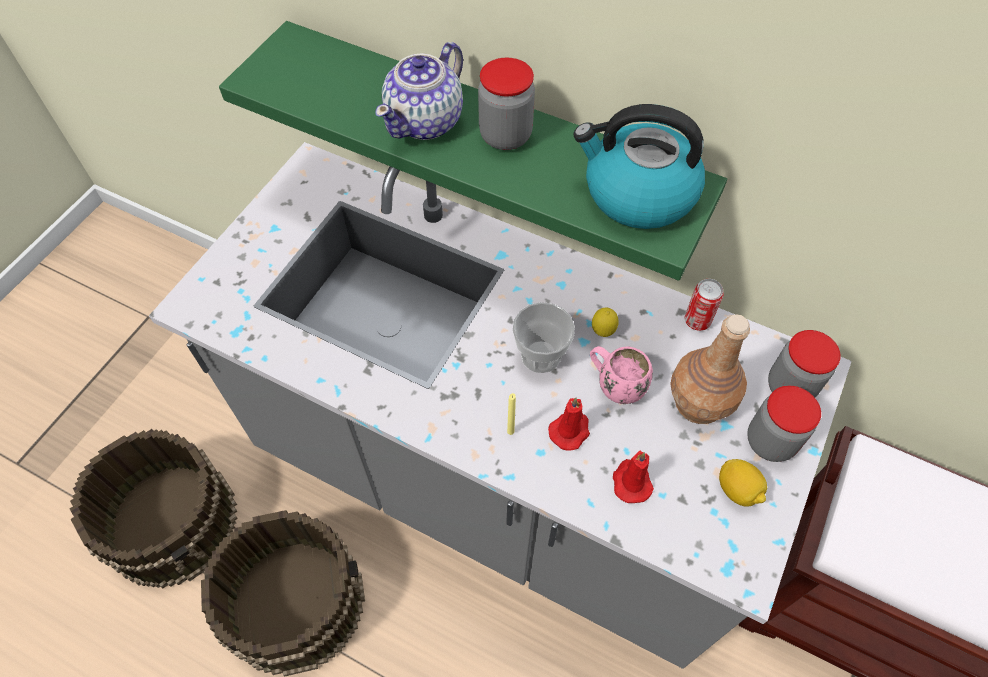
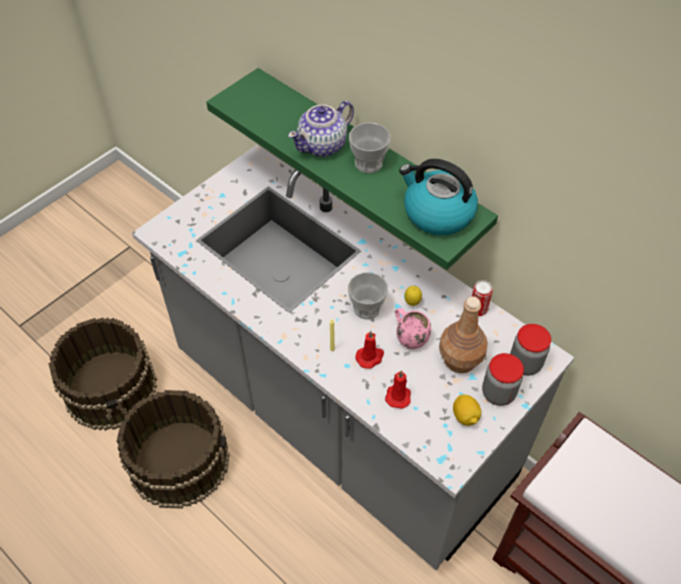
camera: 15 degrees right, 5 degrees down
(505, 136) = (368, 163): jar -> cup

